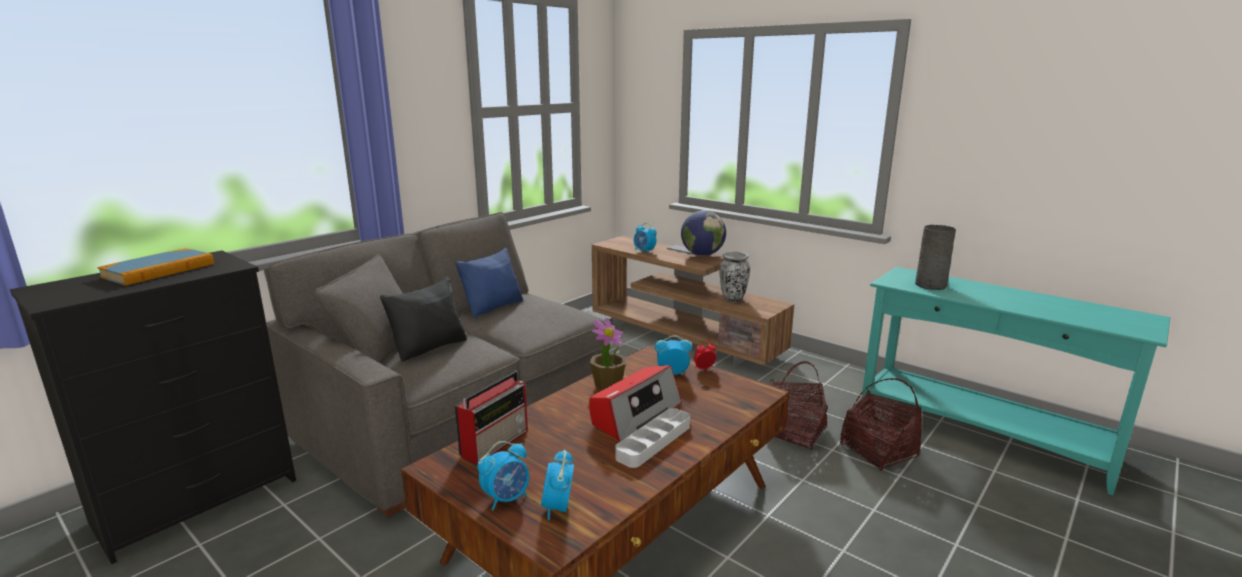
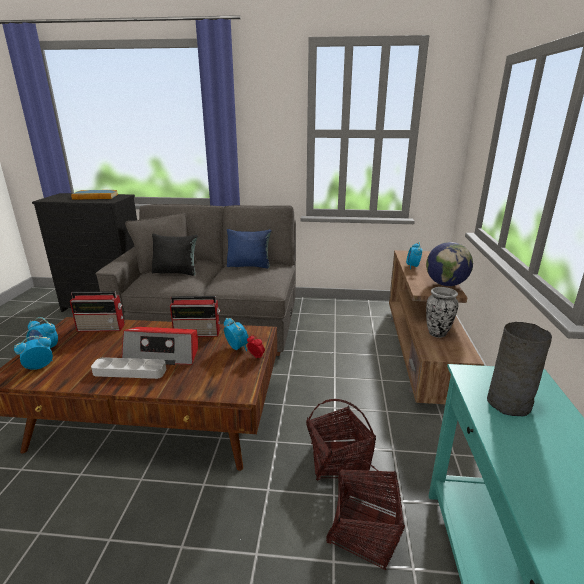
camera: 55 degrees right, 5 degrees up
(608, 384) = (198, 333): potted plant -> radio

